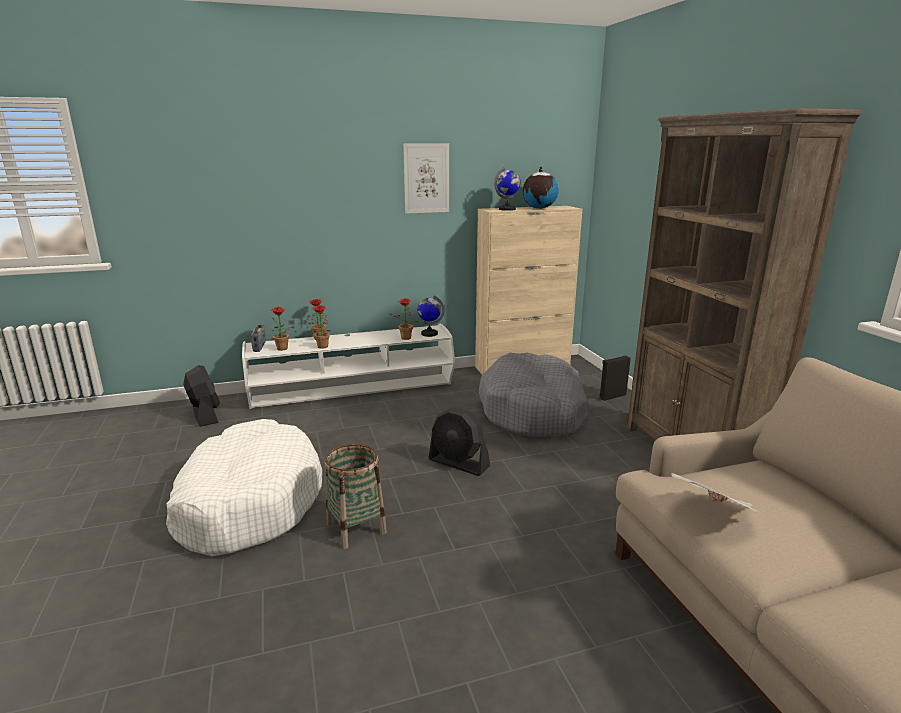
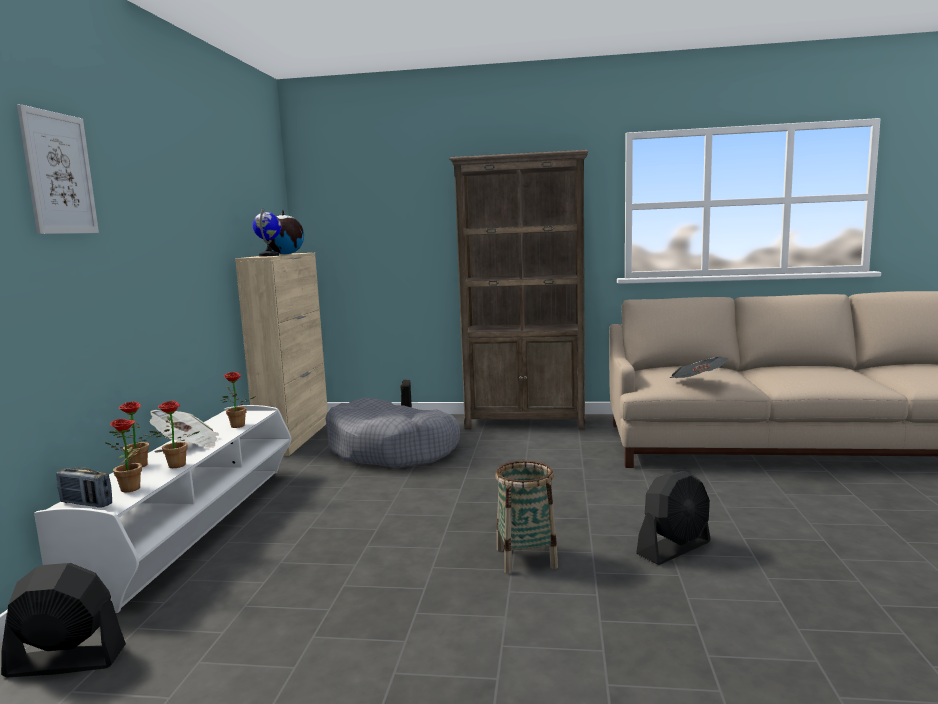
camera: 65 degrees left, 10 degrees down
(248, 502) = (414, 624): white dog bed -> none
(360, 338) = (188, 445): none -> newspaper
(426, 178) = (193, 221): picture -> picture (59, 173)
(429, 334) = (246, 416): globe -> none
(459, 463) = (453, 495): black fan -> black fan (674, 548)

